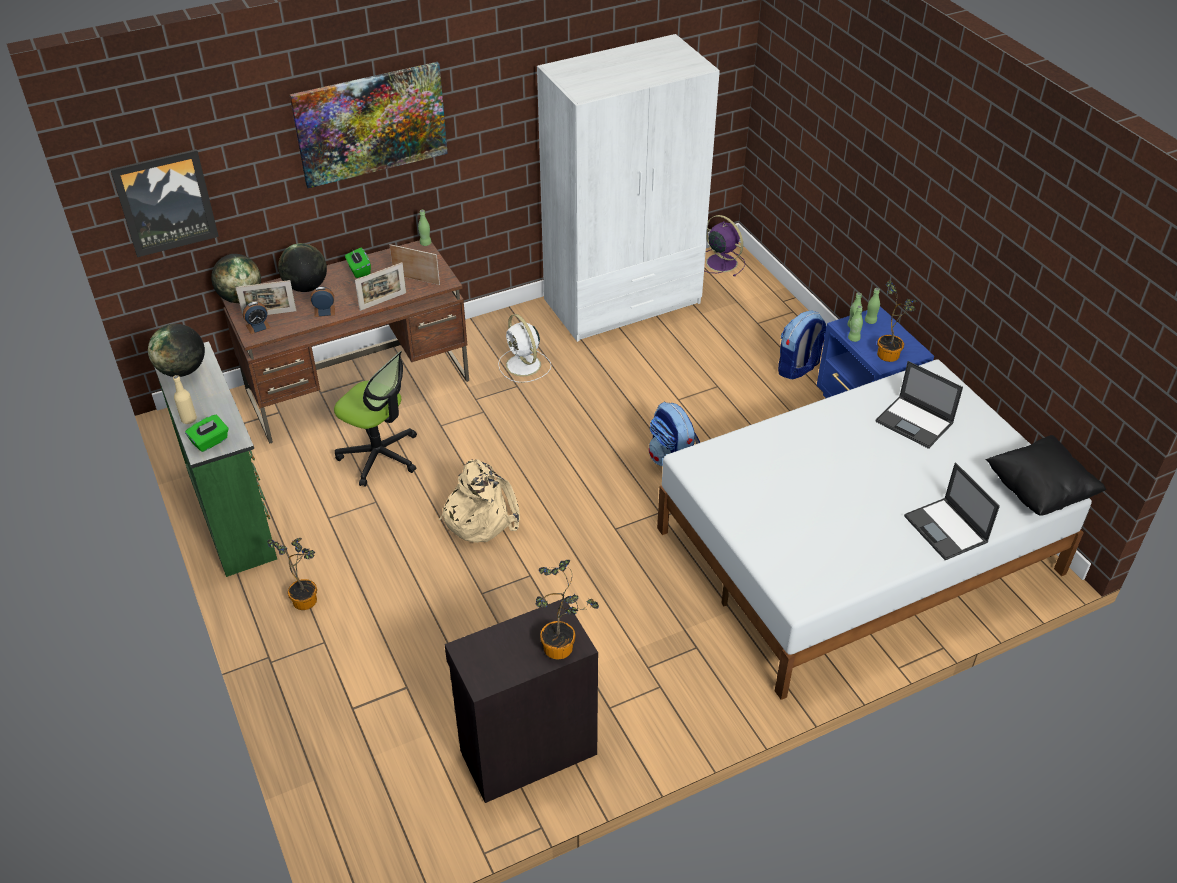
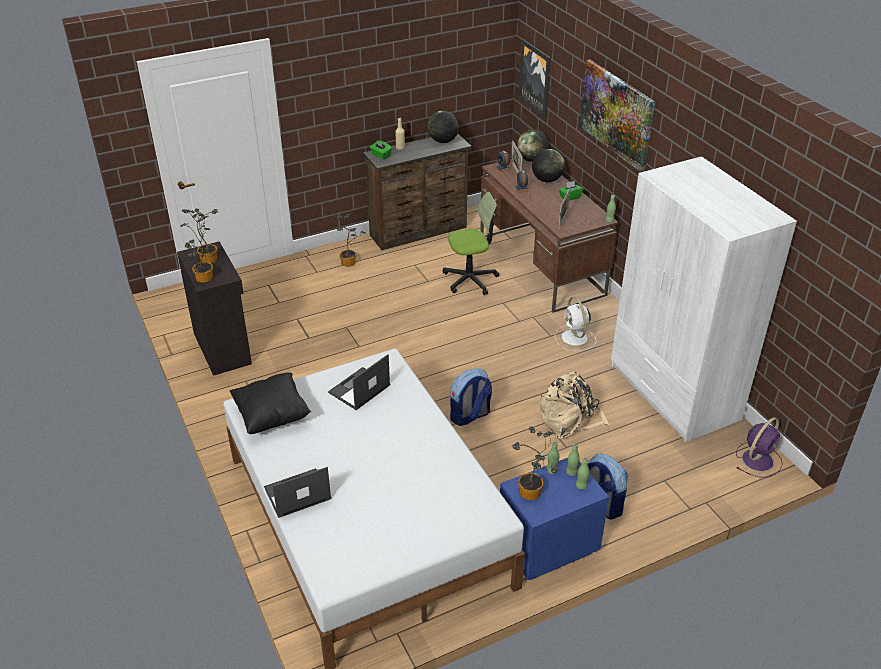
camera: 90 degrees right, 5 degrees down
(233, 513) = (419, 232): green dresser -> brown dresser
(380, 456) = (470, 279): office chair -> office chair turned 135 degrees counterclockwise
(383, 301) = (535, 208): picture frame -> none
(479, 516) = (414, 323): beige backpack -> beige backpack (570, 419)
(498, 651) = (208, 258): none -> potted plant
(524, 366) = (575, 338): white fan -> white fan turned 75 degrees counterclockwise
(915, 422) = (428, 493): laptop -> laptop (359, 389)
(1039, 491) = (333, 567): black pillow -> black pillow (272, 416)

